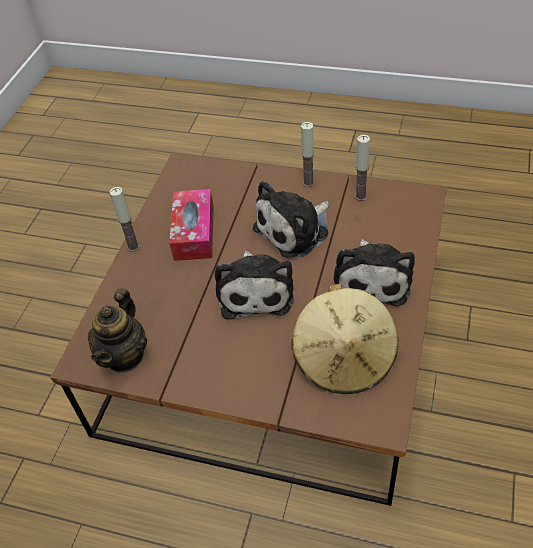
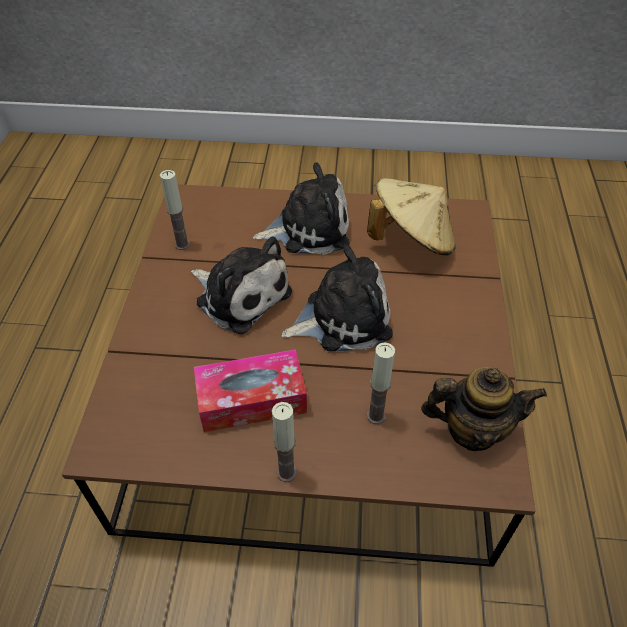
camera: 105 degrees left, 0 degrees up
(308, 183) = (155, 292): candle -> candle (376, 416)

